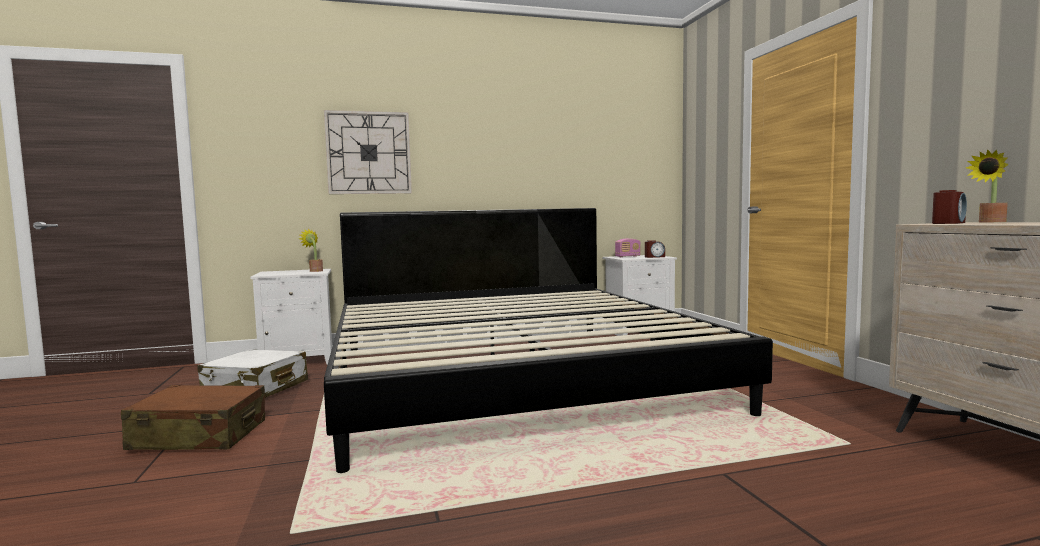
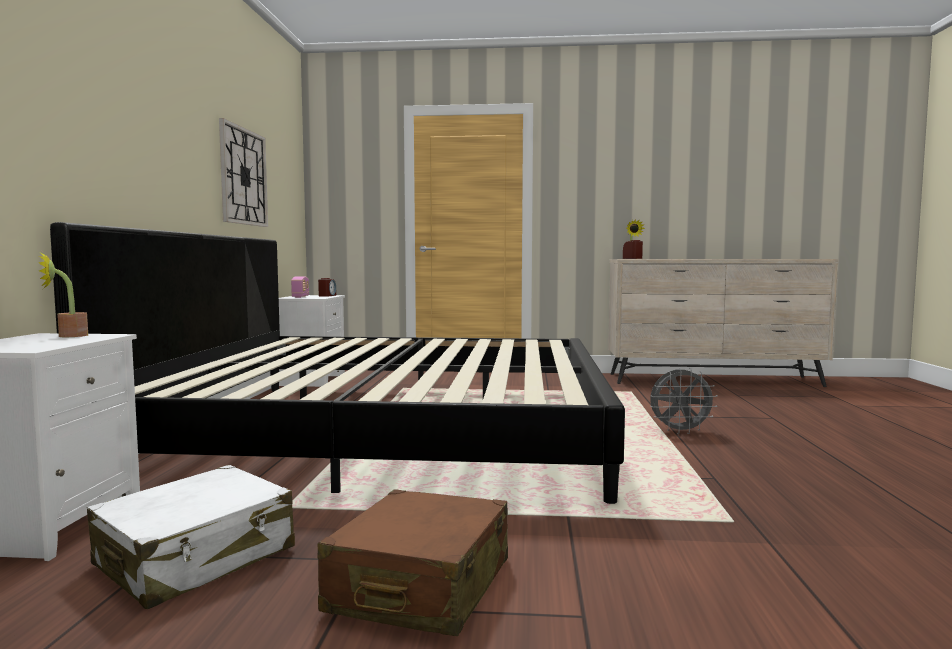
camera: 70 degrees left, 0 degrees up
(368, 153) = (80, 116): wall clock -> wall clock (243, 176)
(644, 491) = (680, 431): none -> grey fan

